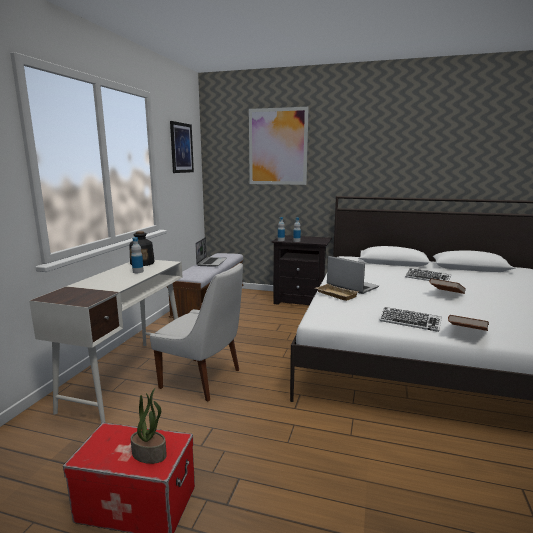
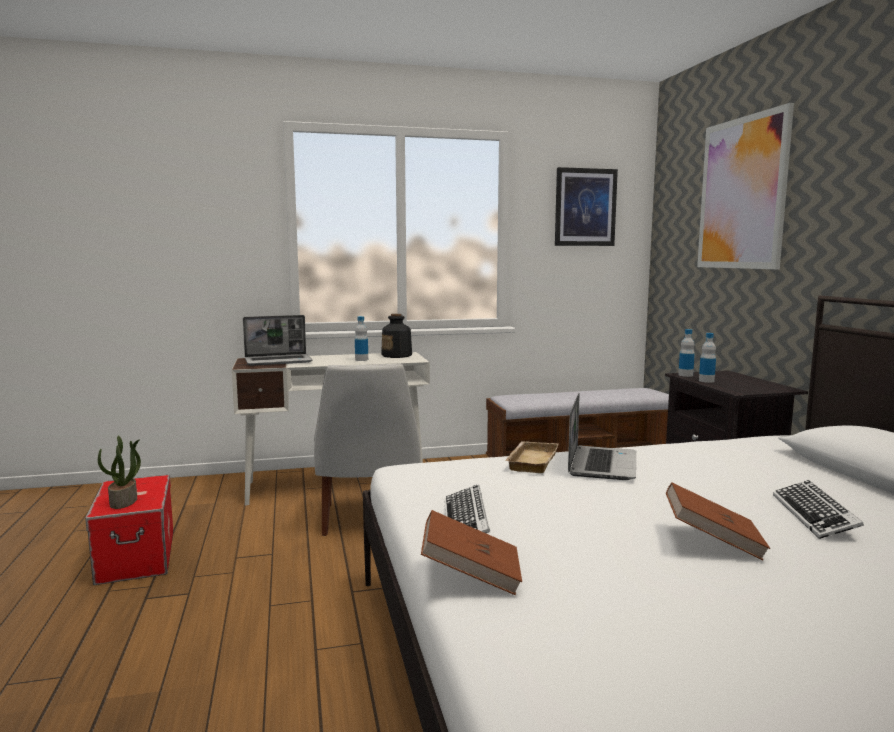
camera: 60 degrees right, 5 degrees down
(211, 262) = (588, 393): laptop -> laptop (279, 361)

